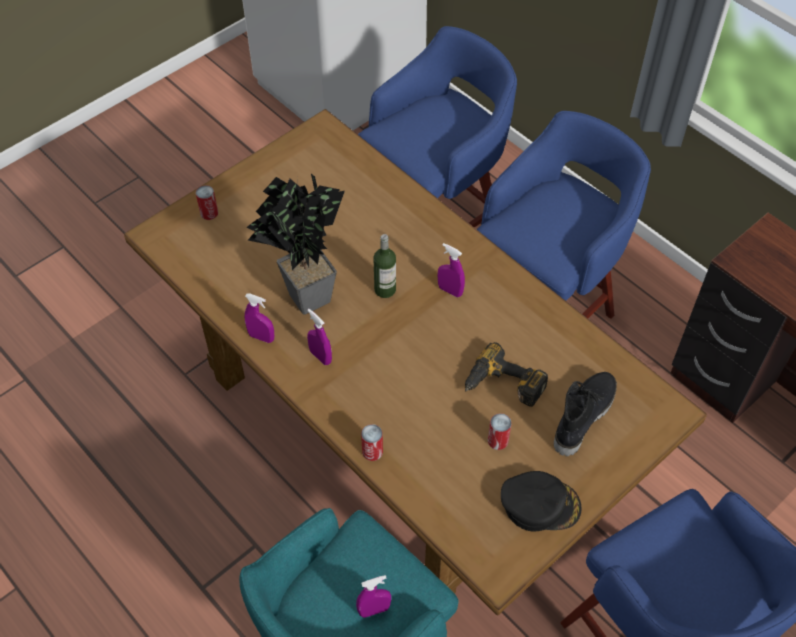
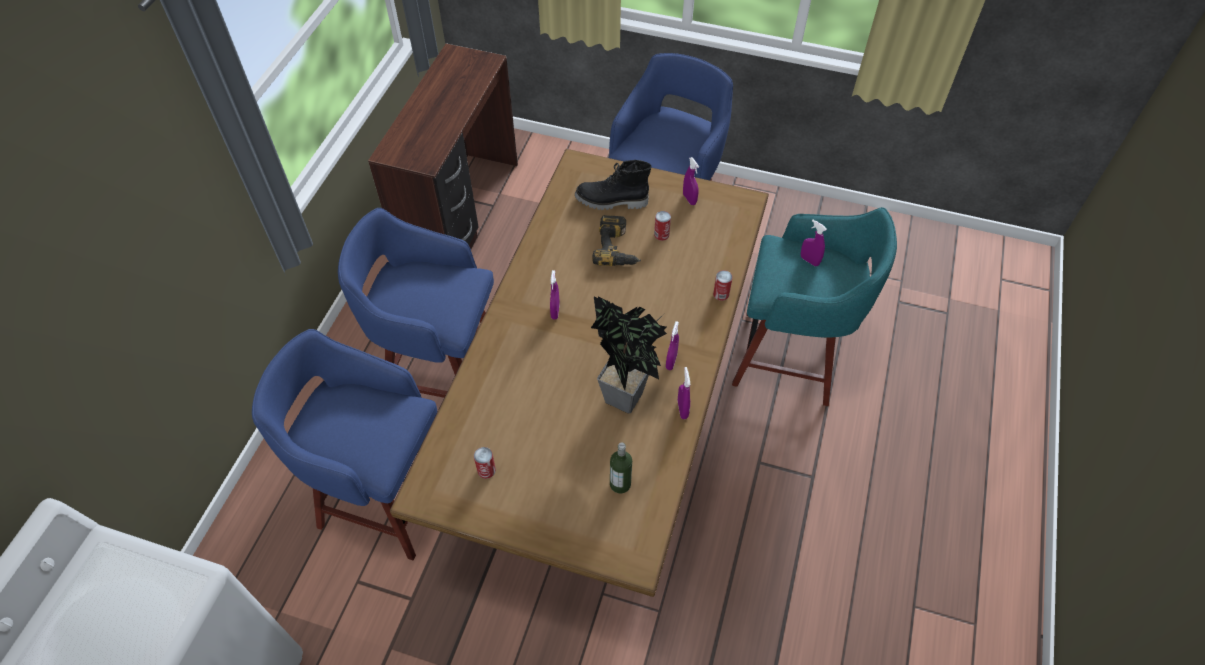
camera: 120 degrees left, 0 degrees up
(209, 213) = (584, 530): can -> can (486, 470)
(385, 289) = (581, 352): bottle -> bottle (620, 484)
(540, 504) = (689, 199): black cap -> purple spray bottle

